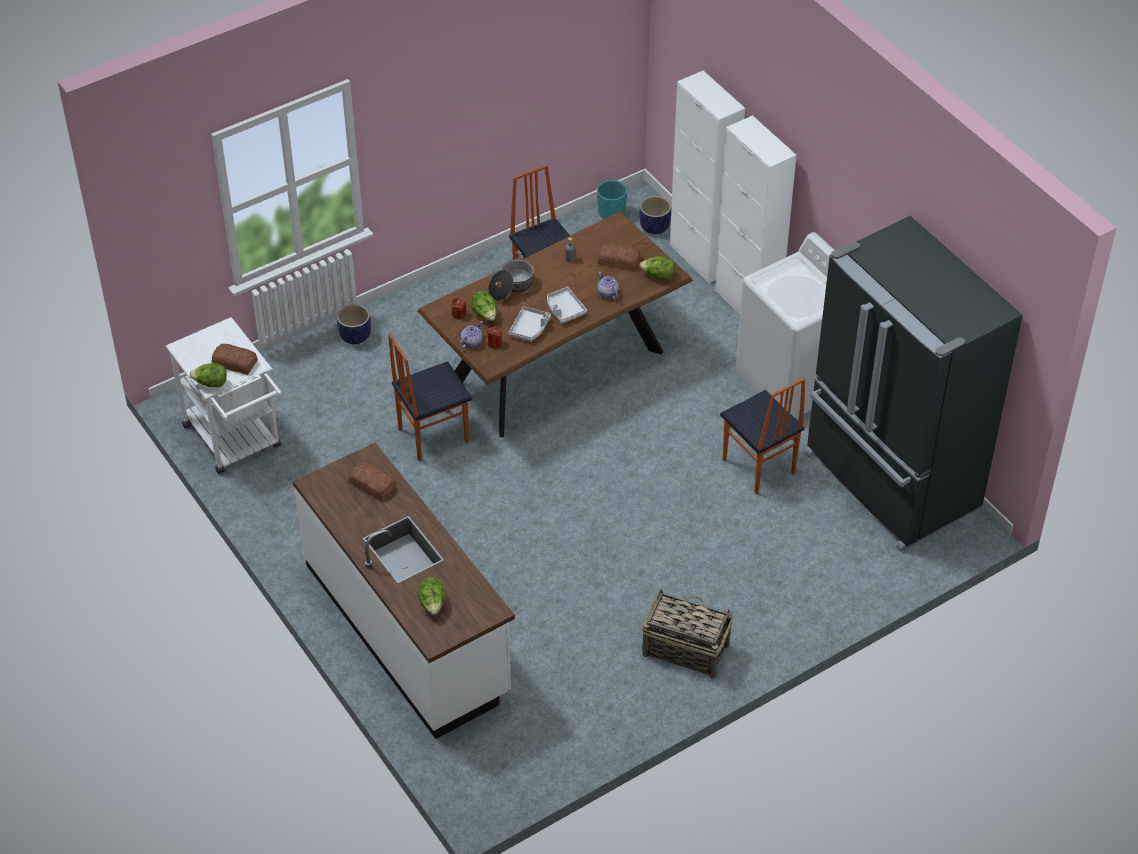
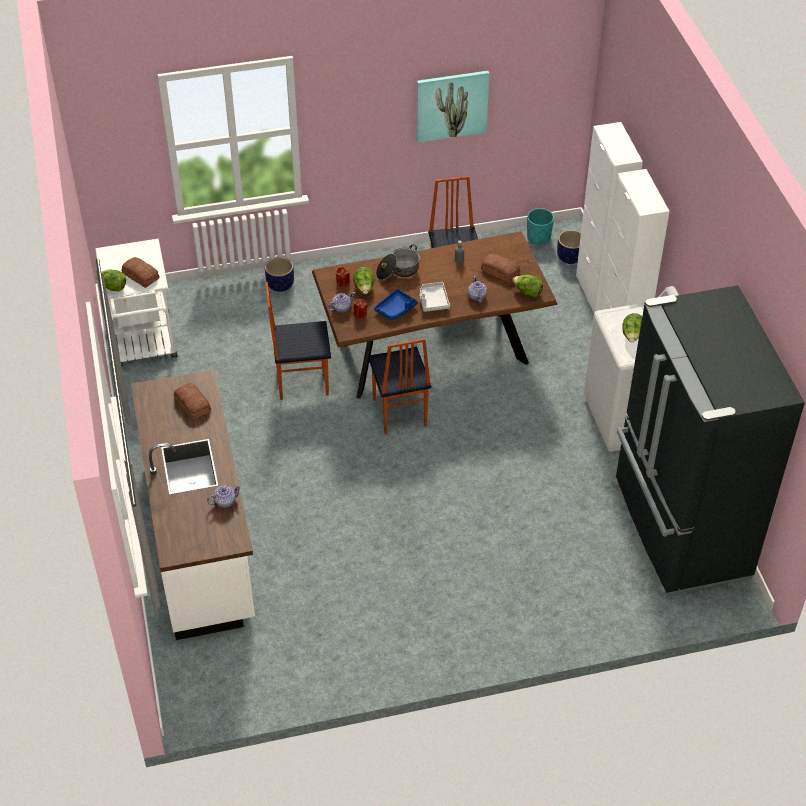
camera: 20 degrees right, 0 degrees up
(432, 604) = (188, 521): lettuce -> lettuce (632, 336)
(460, 574) = (224, 501): none -> teapot
(510, 92) = (451, 105): none -> picture
(530, 328) = (396, 309): grey tray -> blue tray
(684, 649) = (425, 626): basket -> none
(758, 467) = (565, 484): chair -> chair (398, 413)

